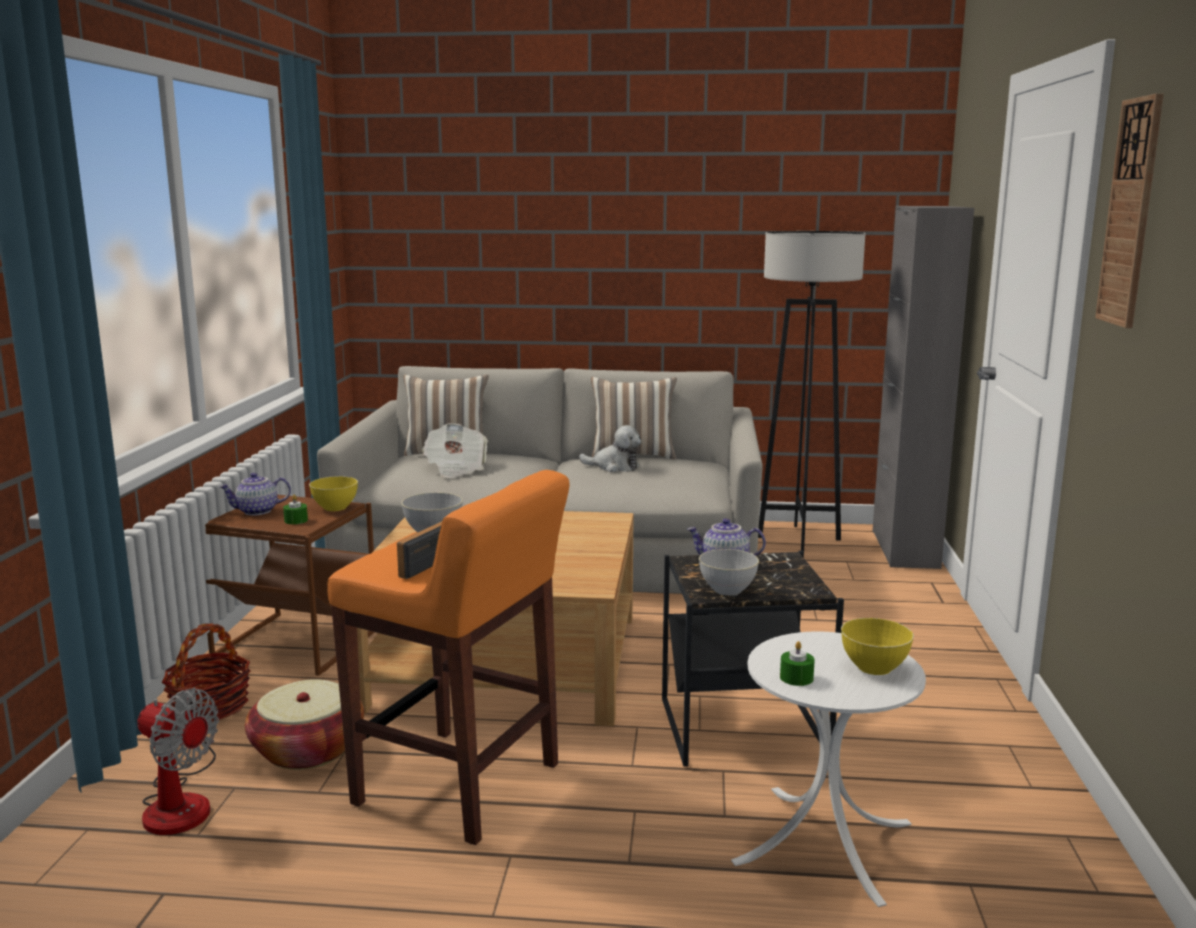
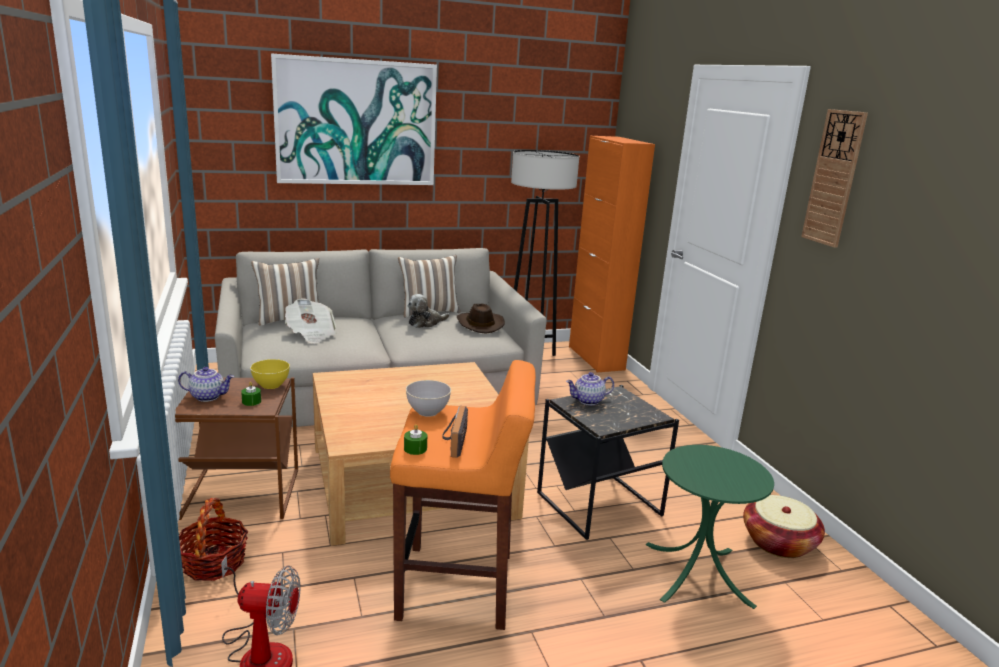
camera: 25 degrees left, 5 degrees up
(257, 511) = (208, 396): teapot -> teapot turned 135 degrees counterclockwise
(308, 750) = (325, 583): basket -> basket (778, 542)
(556, 201) = (356, 122): none -> picture
(614, 467) = (426, 323): plush toy -> plush toy turned 150 degrees clockwise
(686, 473) = (479, 324): none -> brown hat
(727, 590) = (610, 422): grey bowl -> none
(796, 678) = (706, 483): green candle -> green candle (415, 449)
(824, 842) = (698, 574): white side table -> green side table
(874, 667) = (737, 467): yellow bowl -> none
(905, 549) = (596, 358): grey cabinet -> orange cabinet

